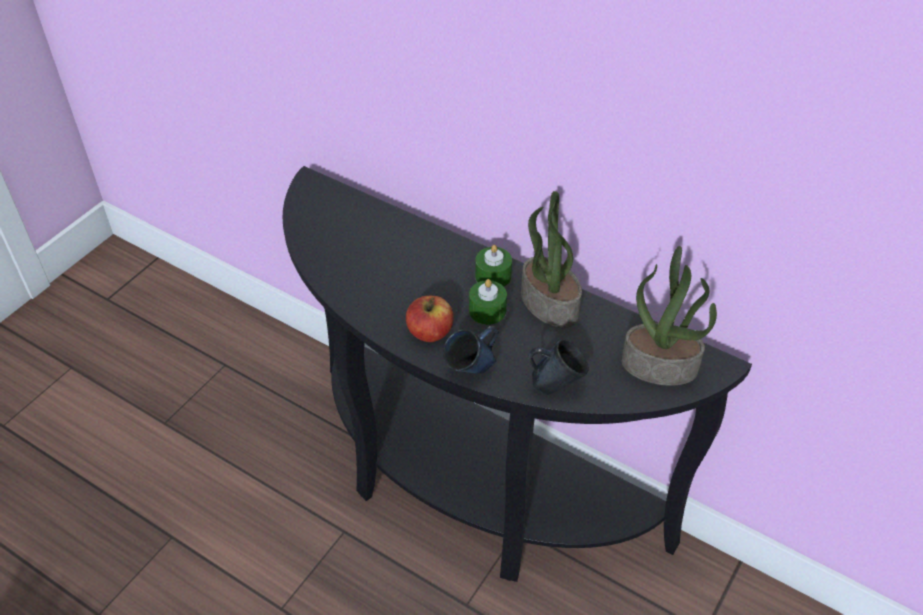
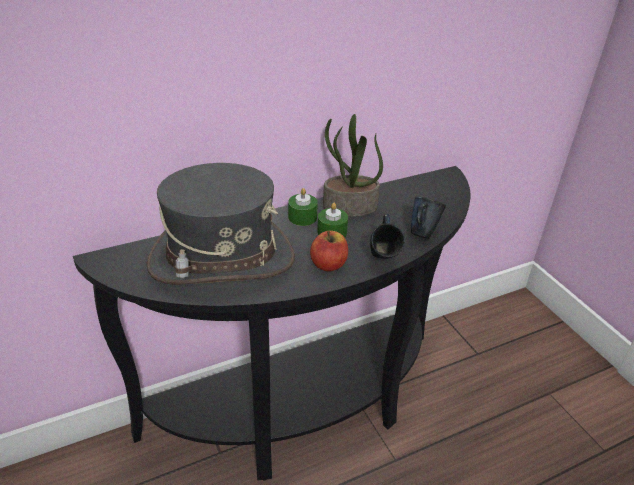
camera: 60 degrees left, 10 degrees down
(373, 255) = (221, 260): none -> grey hat
(660, 365) = (434, 191): potted plant -> none

